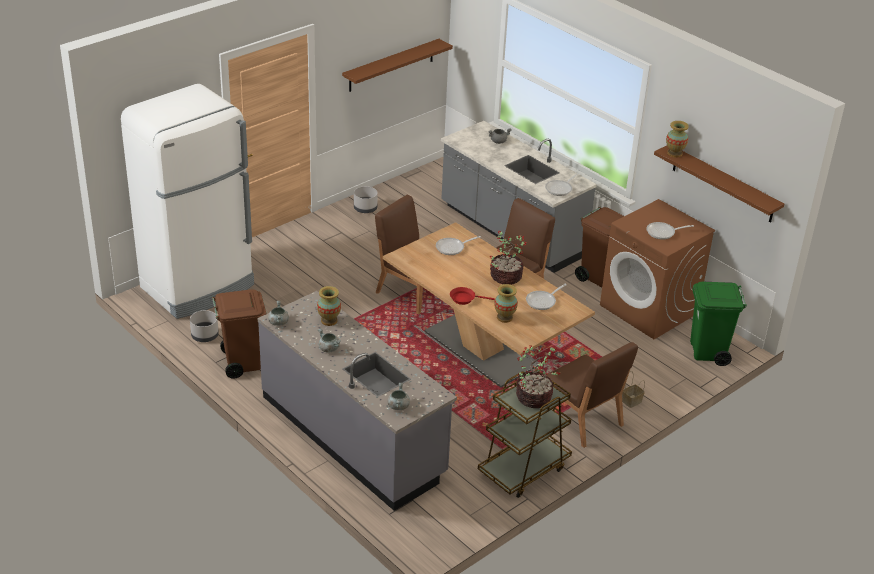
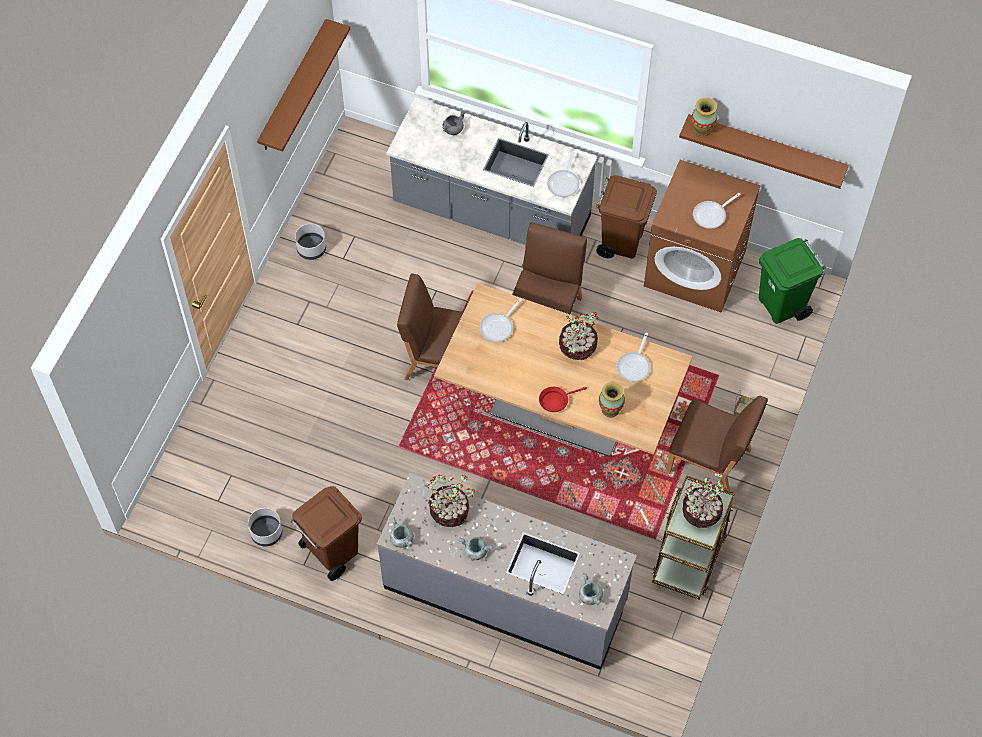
camera: 25 degrees left, 25 degrees up
(199, 287) = (210, 464): white fridge -> none
(329, 321) = (450, 511): vase -> potted plant

